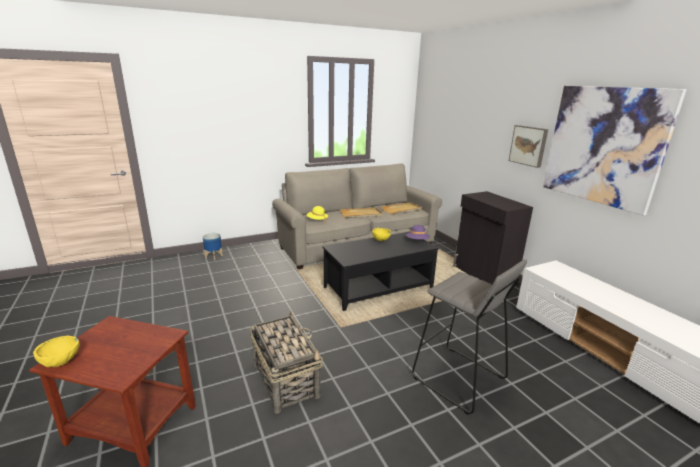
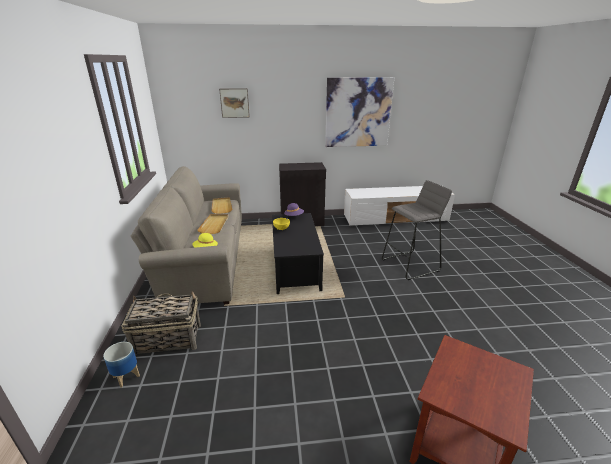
camera: 70 degrees left, 5 degrees up
(61, 362) = (509, 422): yellow bowl -> none
(285, 379) = (404, 337): basket -> basket (167, 339)
(528, 145) = (306, 122): picture -> picture (234, 103)

